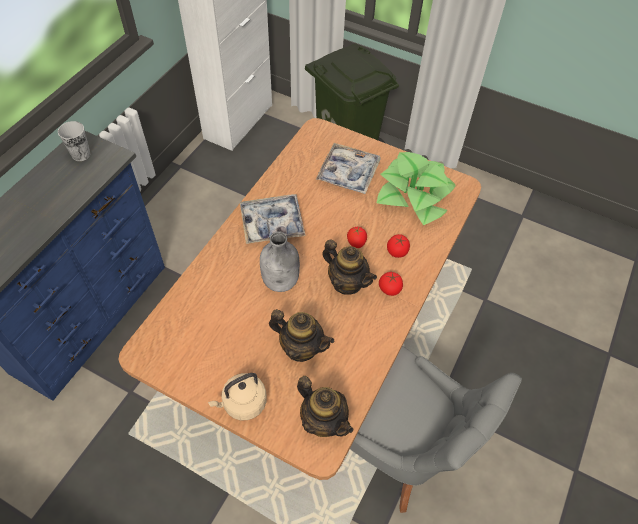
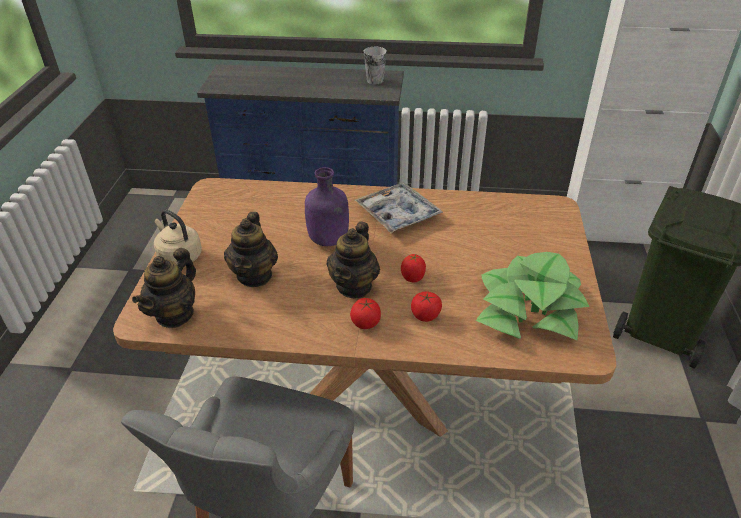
camera: 70 degrees right, 15 degrees down
(281, 281) = (328, 240): grey bottle -> purple bottle
(348, 173) = (513, 245): tray -> none

